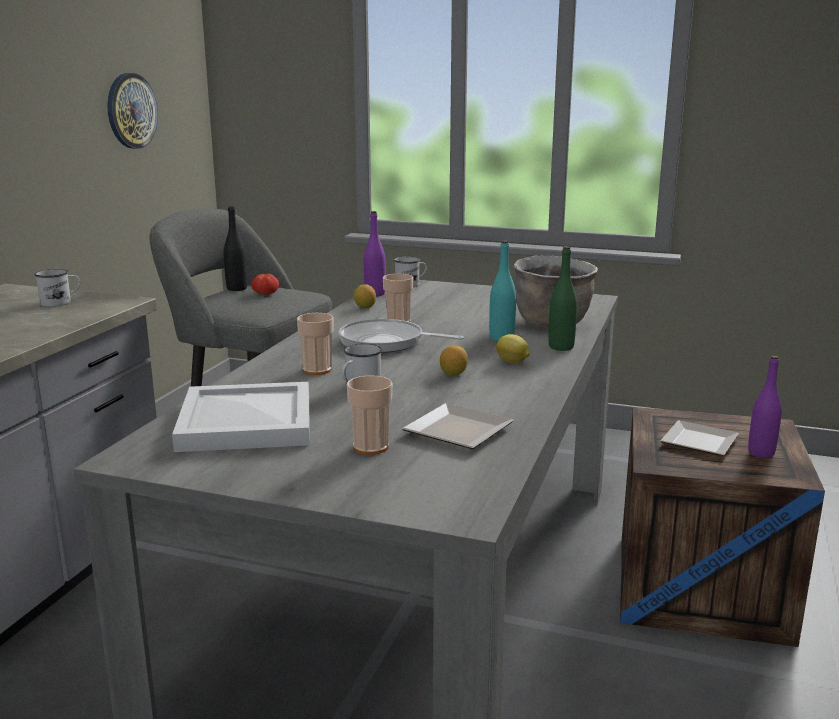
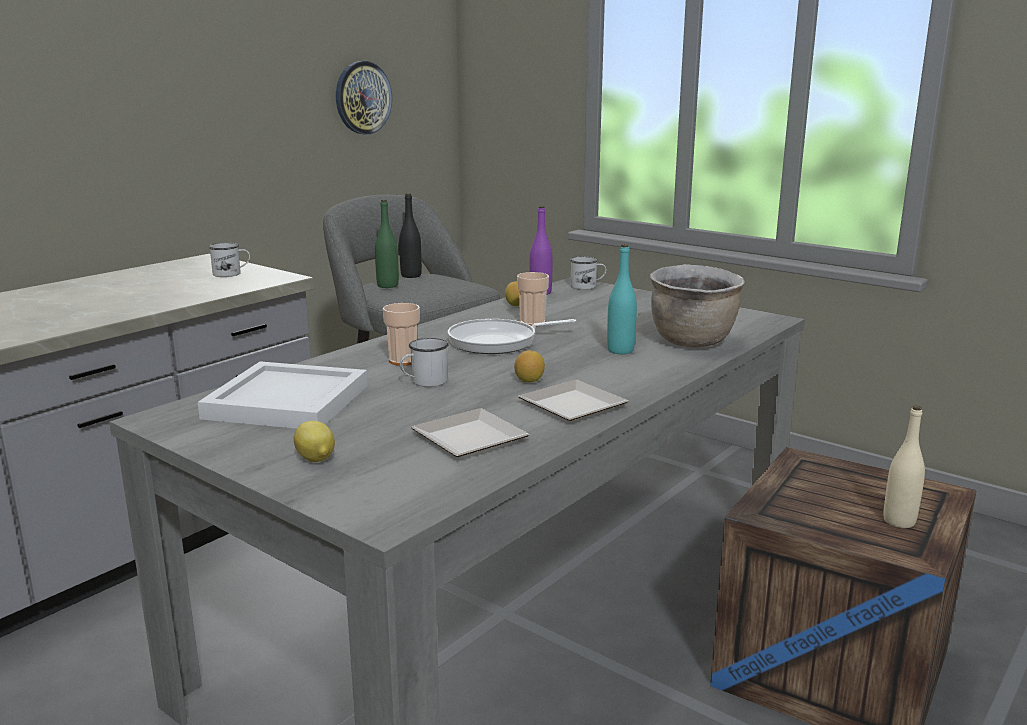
camera: 20 degrees right, 0 degrees up
(265, 293) = (432, 282): tomato -> none
(370, 447) = (370, 441): cup -> none
(386, 342) = (498, 342): frying pan -> frying pan turned 60 degrees counterclockwise
(512, 362) = (603, 377): lemon -> lemon (315, 459)
(561, 347) = (674, 367): green bottle -> green bottle (387, 285)
(697, 441) = (830, 495): plate -> plate (573, 404)
(761, 453) = (899, 521): purple bottle -> beige bottle

